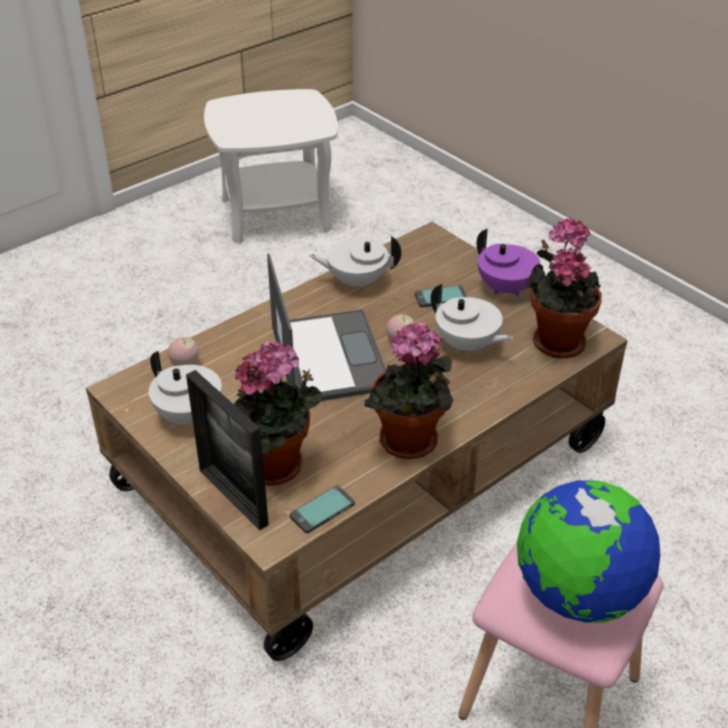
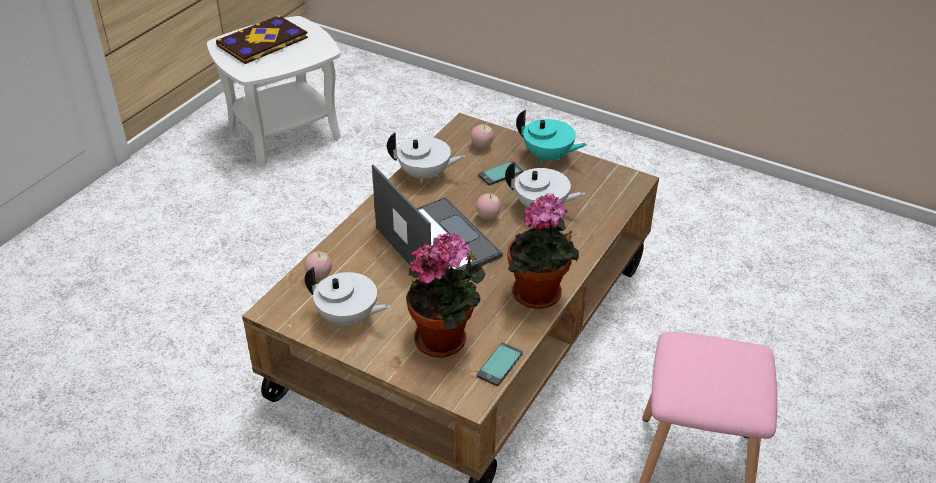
camera: 20 degrees left, 0 degrees up
(233, 497) = (422, 373): picture frame -> none
(263, 111) = (263, 42): none -> book
(356, 281) = (425, 175): white teapot -> white teapot turned 150 degrees counterclockwise
(436, 263) = (482, 146): none -> apple
(506, 289) = (548, 156): purple teapot -> turquoise teapot
(556, 340) = (607, 189): potted plant -> none
(578, 594) = (724, 375): globe -> none

